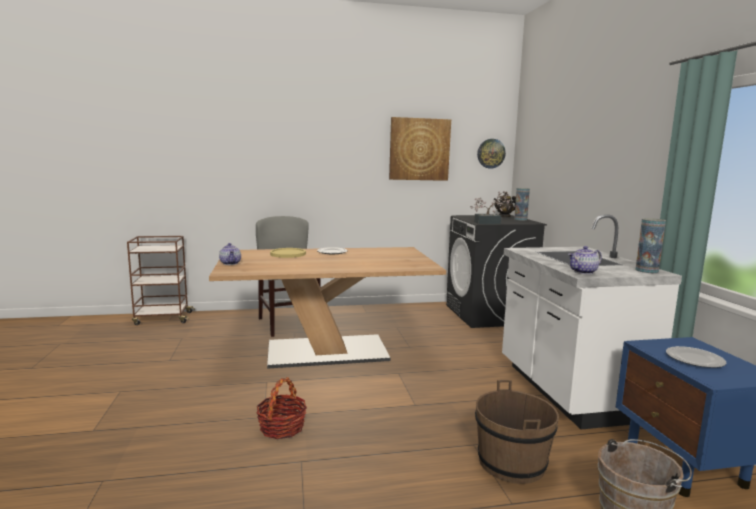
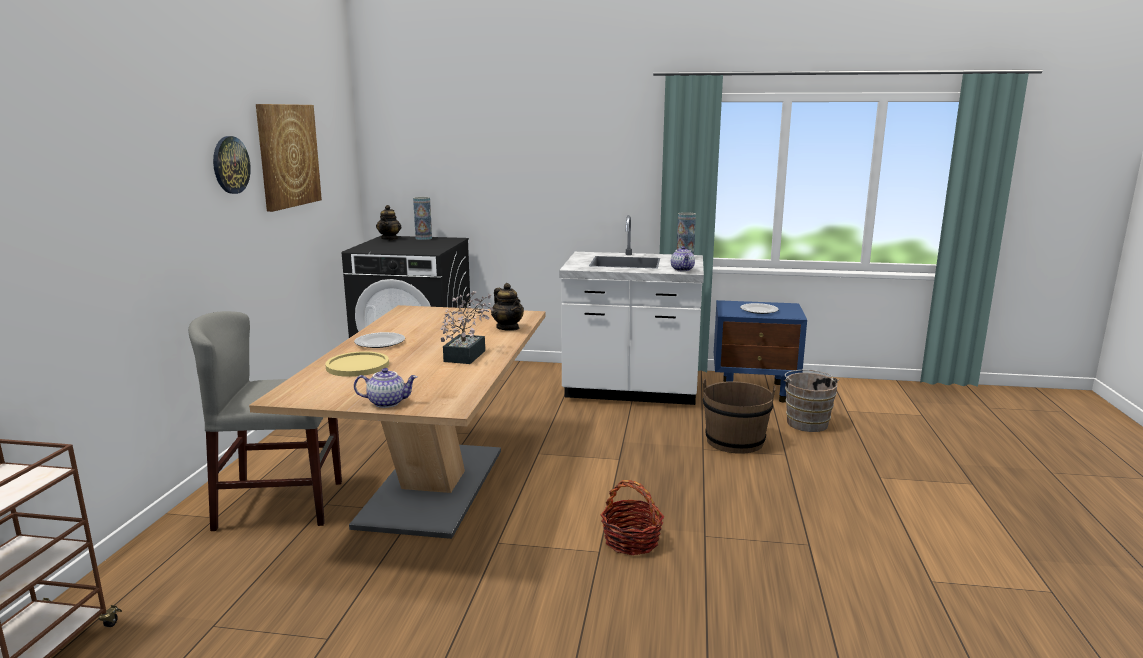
camera: 70 degrees left, 5 degrees up
(389, 267) = (508, 328): none -> teapot
(490, 223) = (436, 249): potted plant -> potted plant (467, 354)
(491, 153) = (343, 152): wall clock -> wall clock (230, 165)

